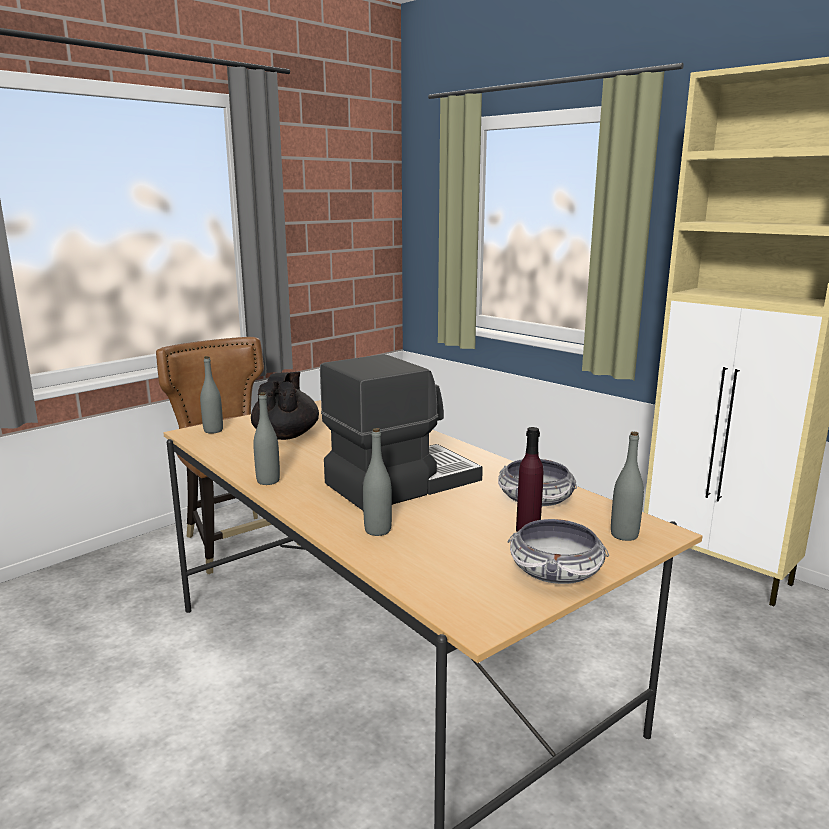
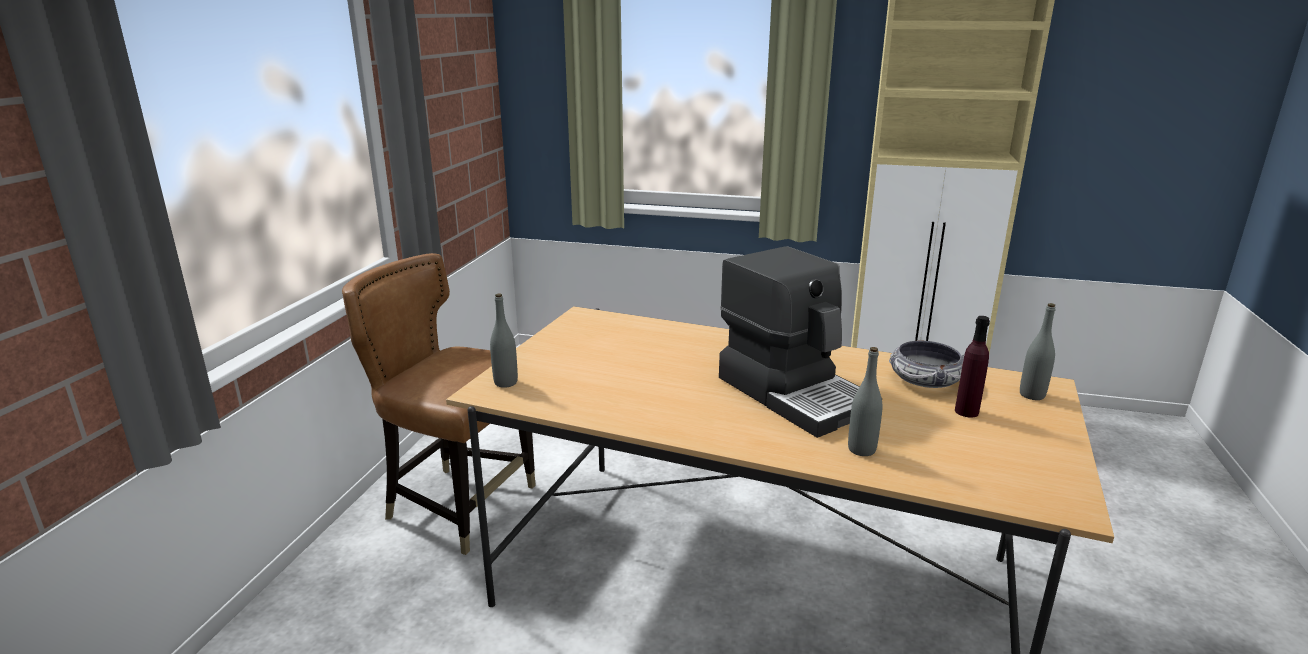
camera: 30 degrees left, 5 degrees up
(268, 481) = (674, 427): grey bottle -> none
(286, 435) = (598, 369): black teapot -> none
(401, 482) = (795, 393): coffee machine -> coffee machine turned 120 degrees clockwise
(555, 572) = (1043, 443): bowl -> none

